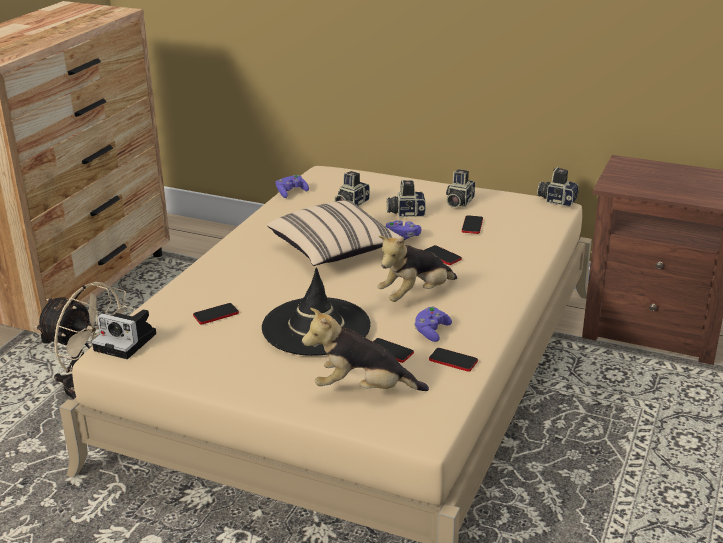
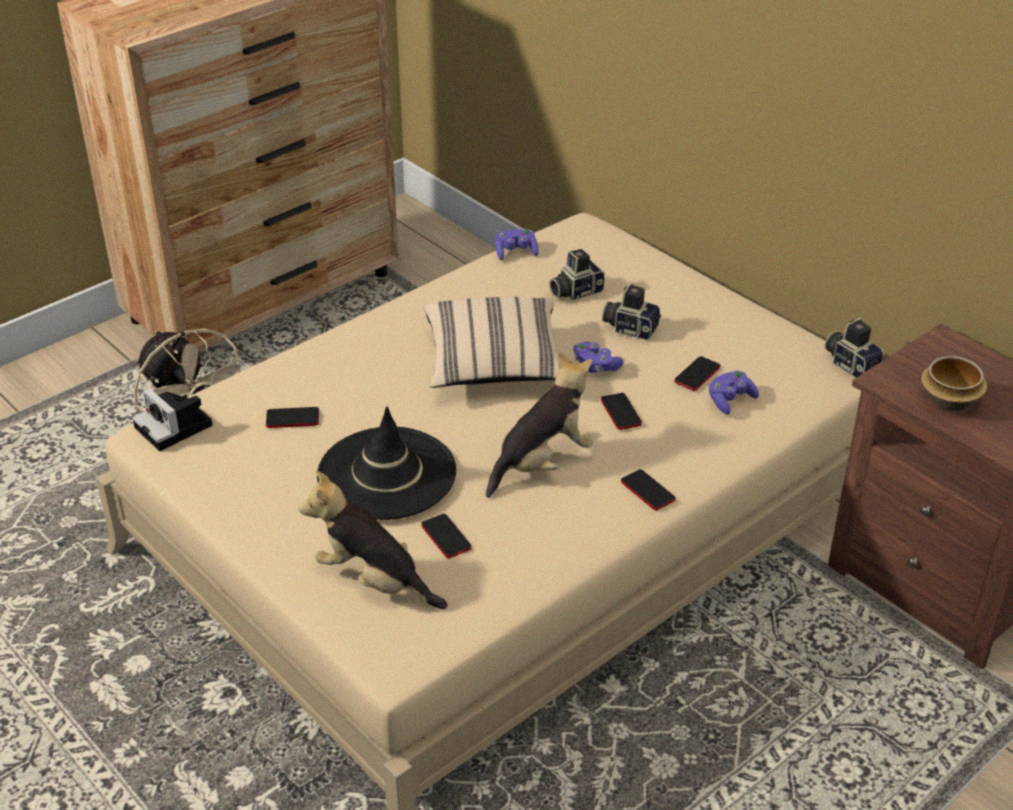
camera: 25 degrees right, 10 degrees up
(415, 295) = (542, 463): plush toy -> plush toy turned 150 degrees clockwise
(431, 331) = (517, 524): purple game controller -> purple game controller (730, 400)
(453, 360) = (508, 576): phone -> phone (647, 491)
(458, 202) = (711, 329): camera -> none
(657, 187) = (951, 401): none -> bowl

